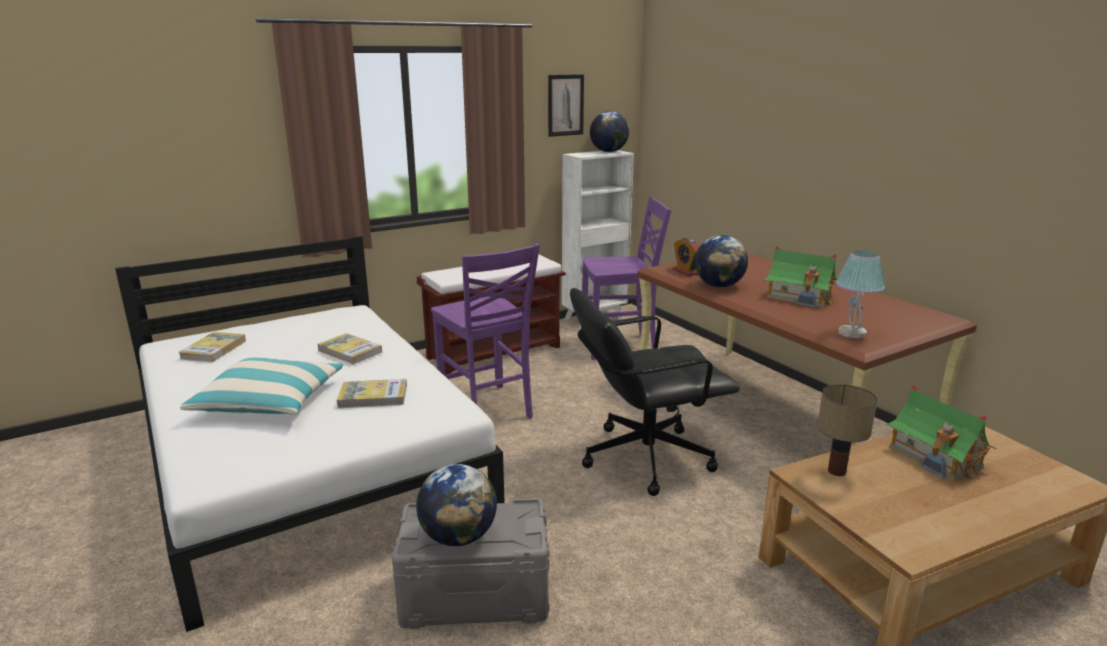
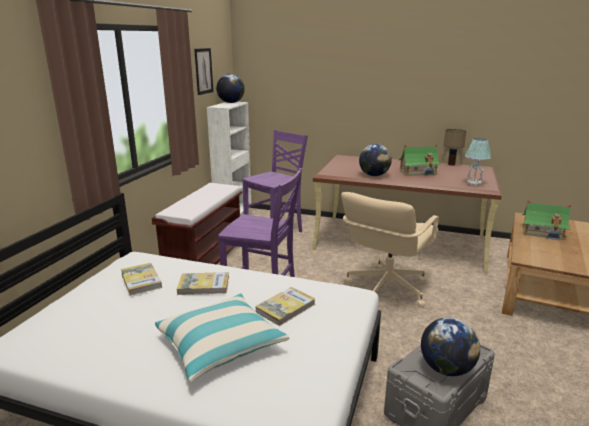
camera: 40 degrees left, 0 degrees up
(214, 349) = (75, 330): book -> book (141, 281)
(644, 457) = (386, 289): black office chair -> beige office chair
(685, 271) = (342, 171): alarm clock -> none
(836, 471) = (531, 252): table lamp -> table lamp (451, 164)

